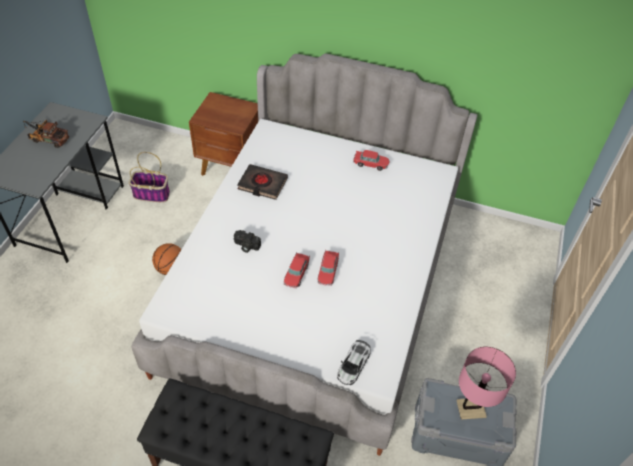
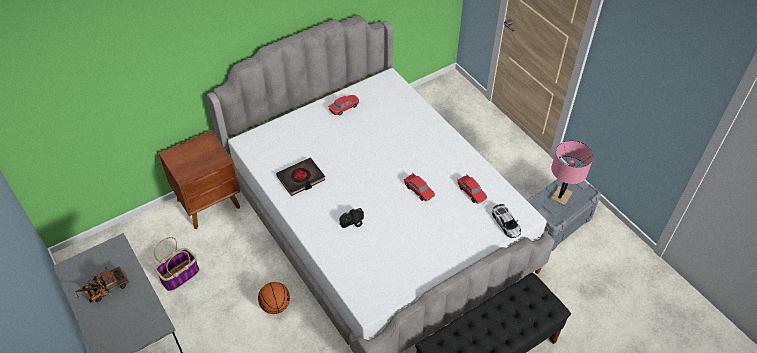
camera: 50 degrees left, 0 degrees up
(296, 274) = (405, 209): toy car -> toy car (471, 192)

